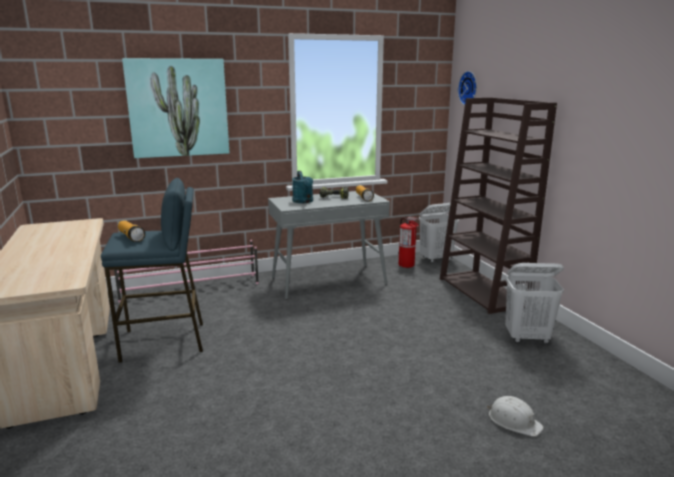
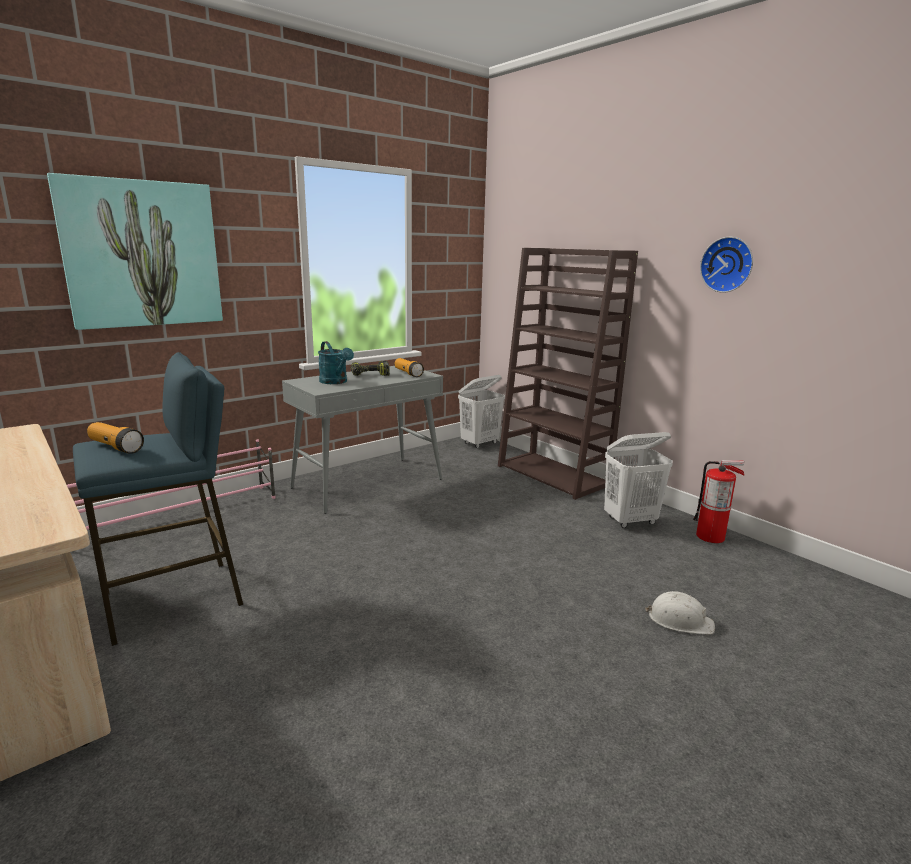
camera: 20 degrees left, 0 degrees up
(406, 265) = (450, 453): fire extinguisher -> fire extinguisher (710, 537)
(469, 88) = (512, 238): wall clock -> wall clock (728, 264)

